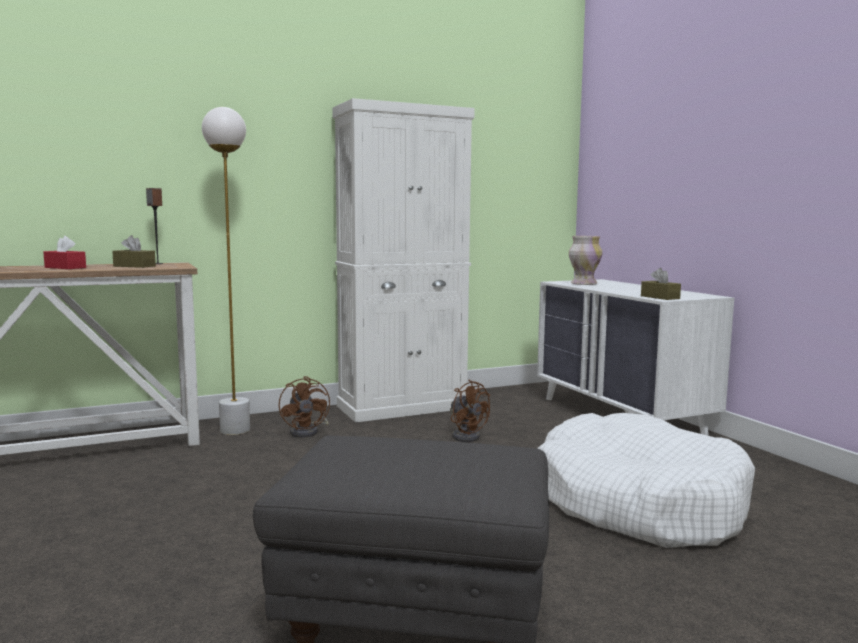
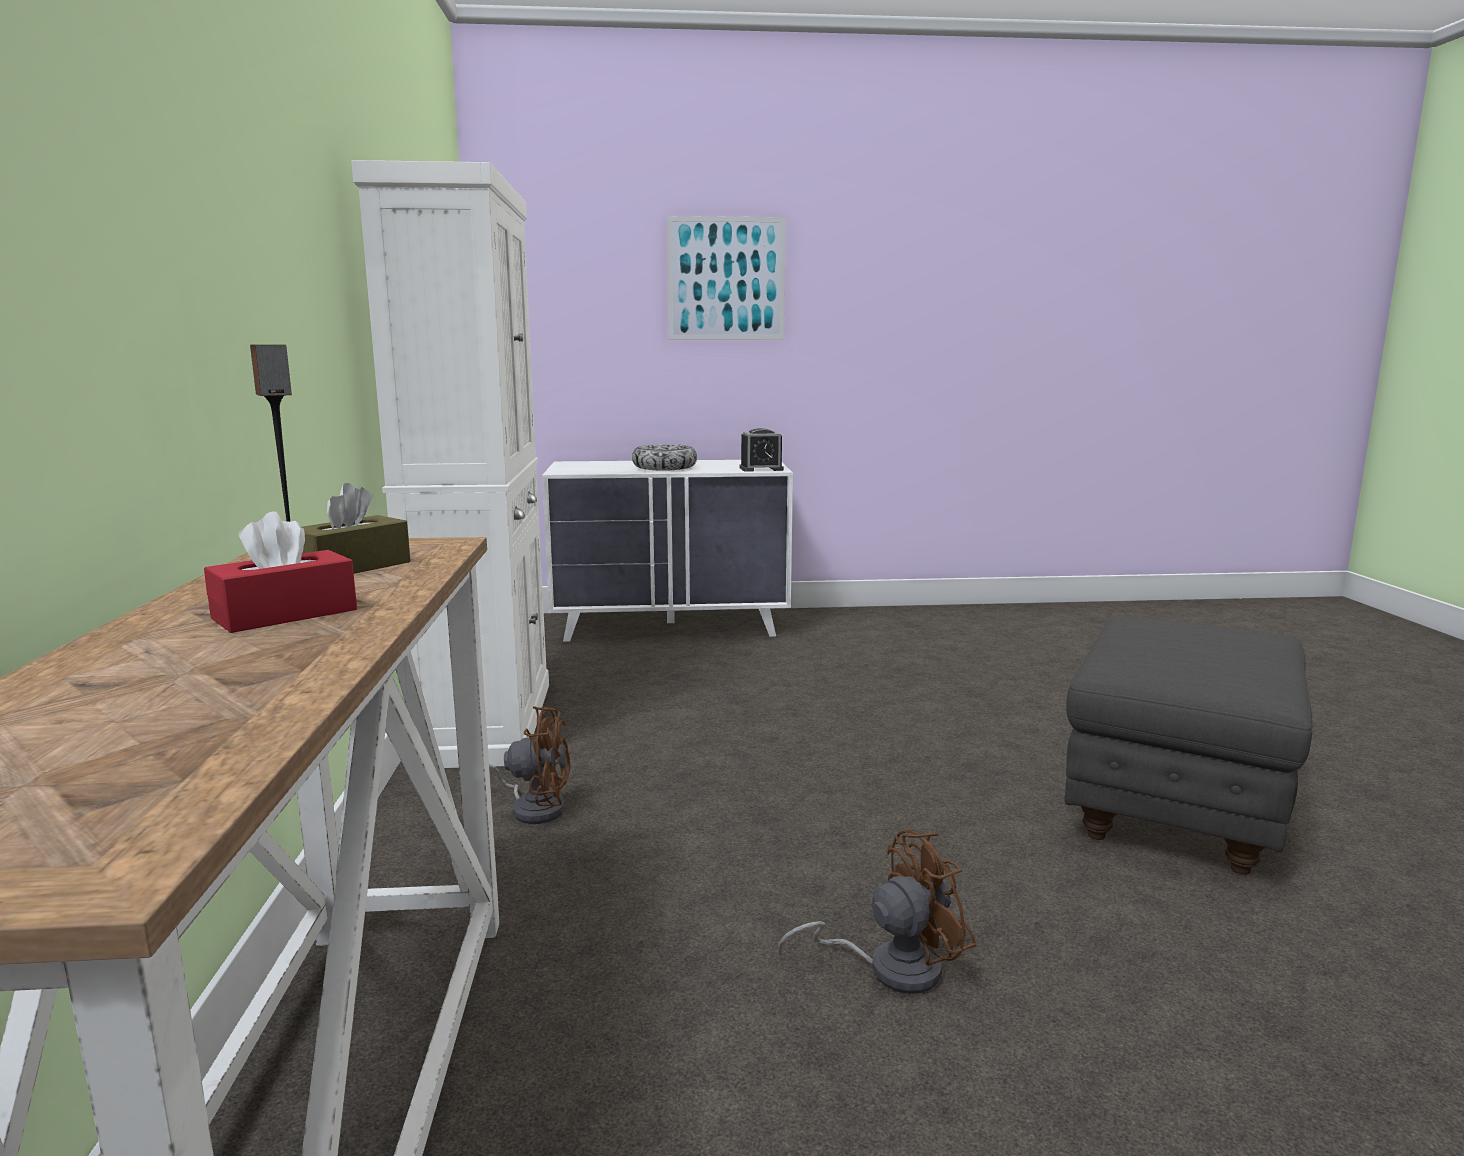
camera: 70 degrees left, 5 degrees up
(235, 430) = (442, 879): white floor lamp -> none
(466, 436) = (667, 706): brown fan -> brown fan (889, 967)
(583, 284) = (600, 469): vase -> none
(617, 288) = (664, 467): none -> bowl
(637, 503) = (929, 675): white dog bed -> none
(660, 297) = (761, 469): brown tissue box -> alarm clock
(711, 137) = (726, 279): none -> picture

